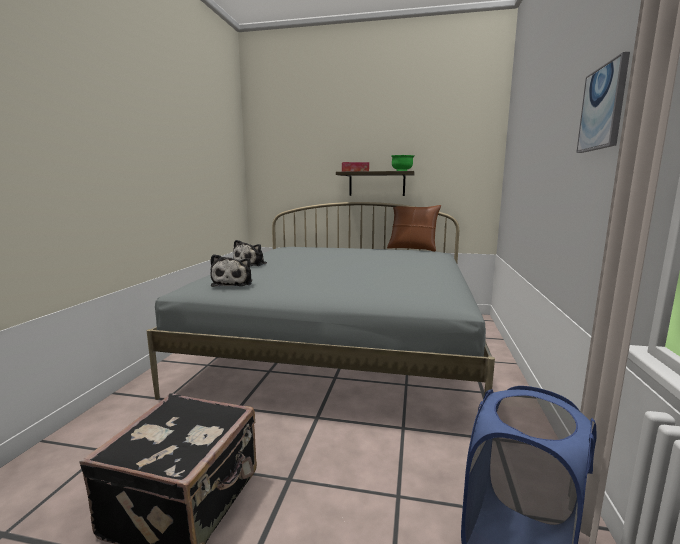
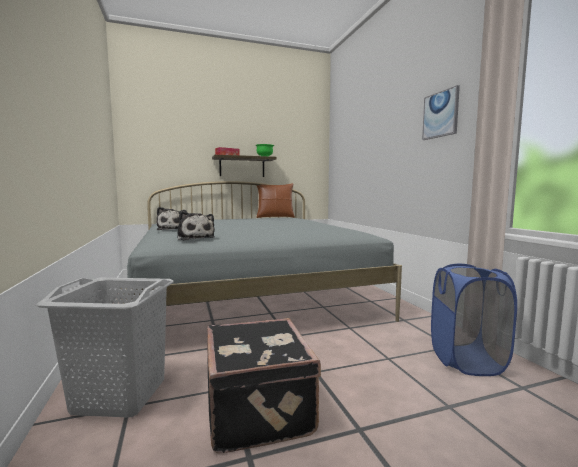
camera: 30 degrees left, 5 degrees down
(111, 435) = (119, 395): none -> grey laundry basket

